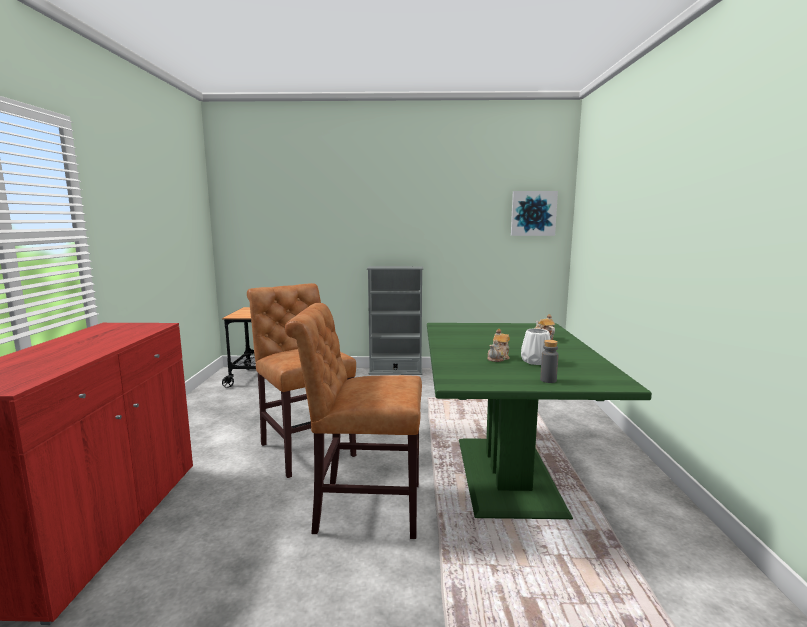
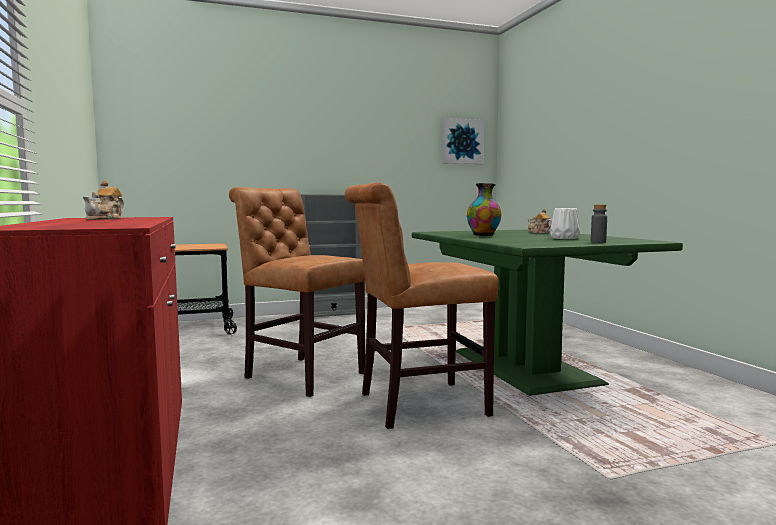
camera: 20 degrees left, 5 degrees down
(470, 342) = (483, 235): none -> vase
(499, 358) = (530, 238): teapot -> teapot (106, 219)

